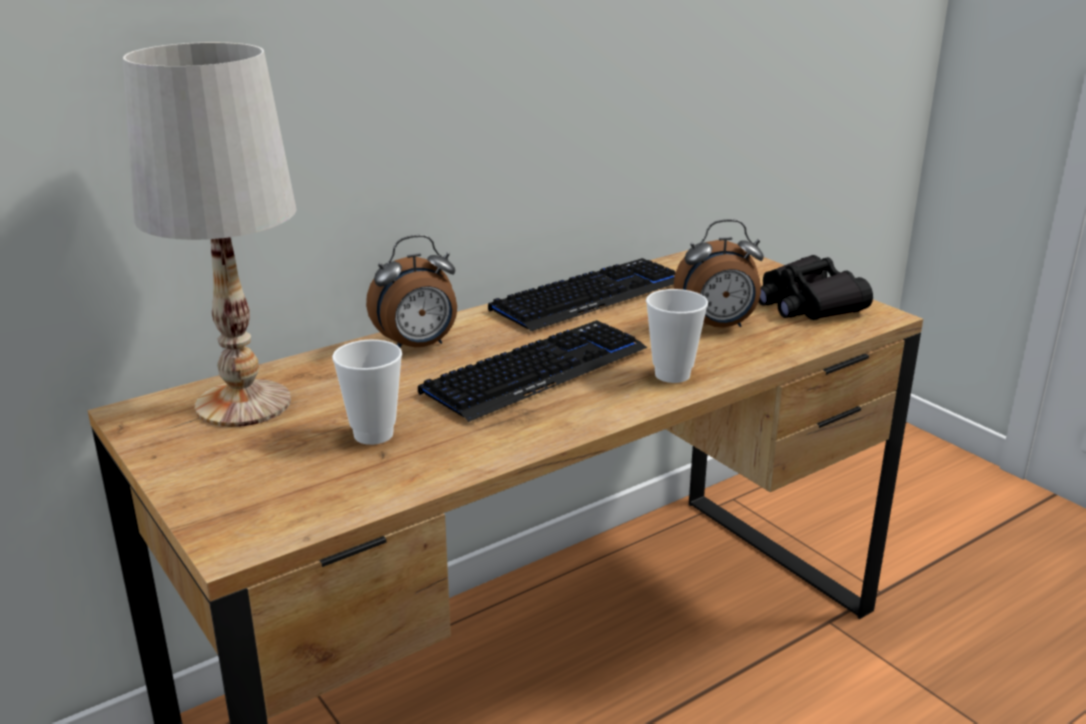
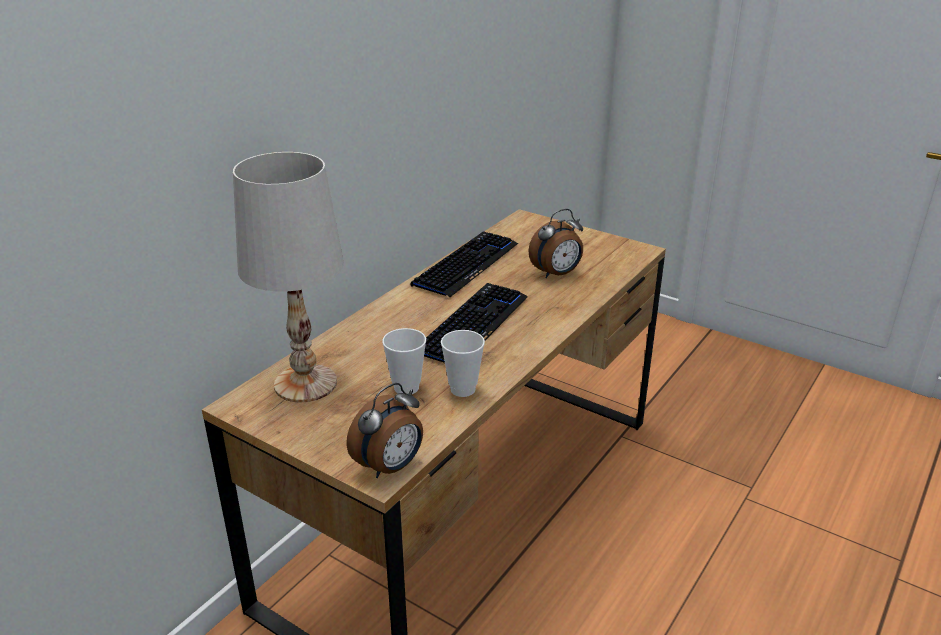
camera: 20 degrees left, 5 degrees up
(418, 346) = (385, 321): alarm clock -> alarm clock (390, 467)
(672, 375) = (552, 312): cup -> cup (463, 389)
(807, 304) = (597, 249): black binoculars -> none

